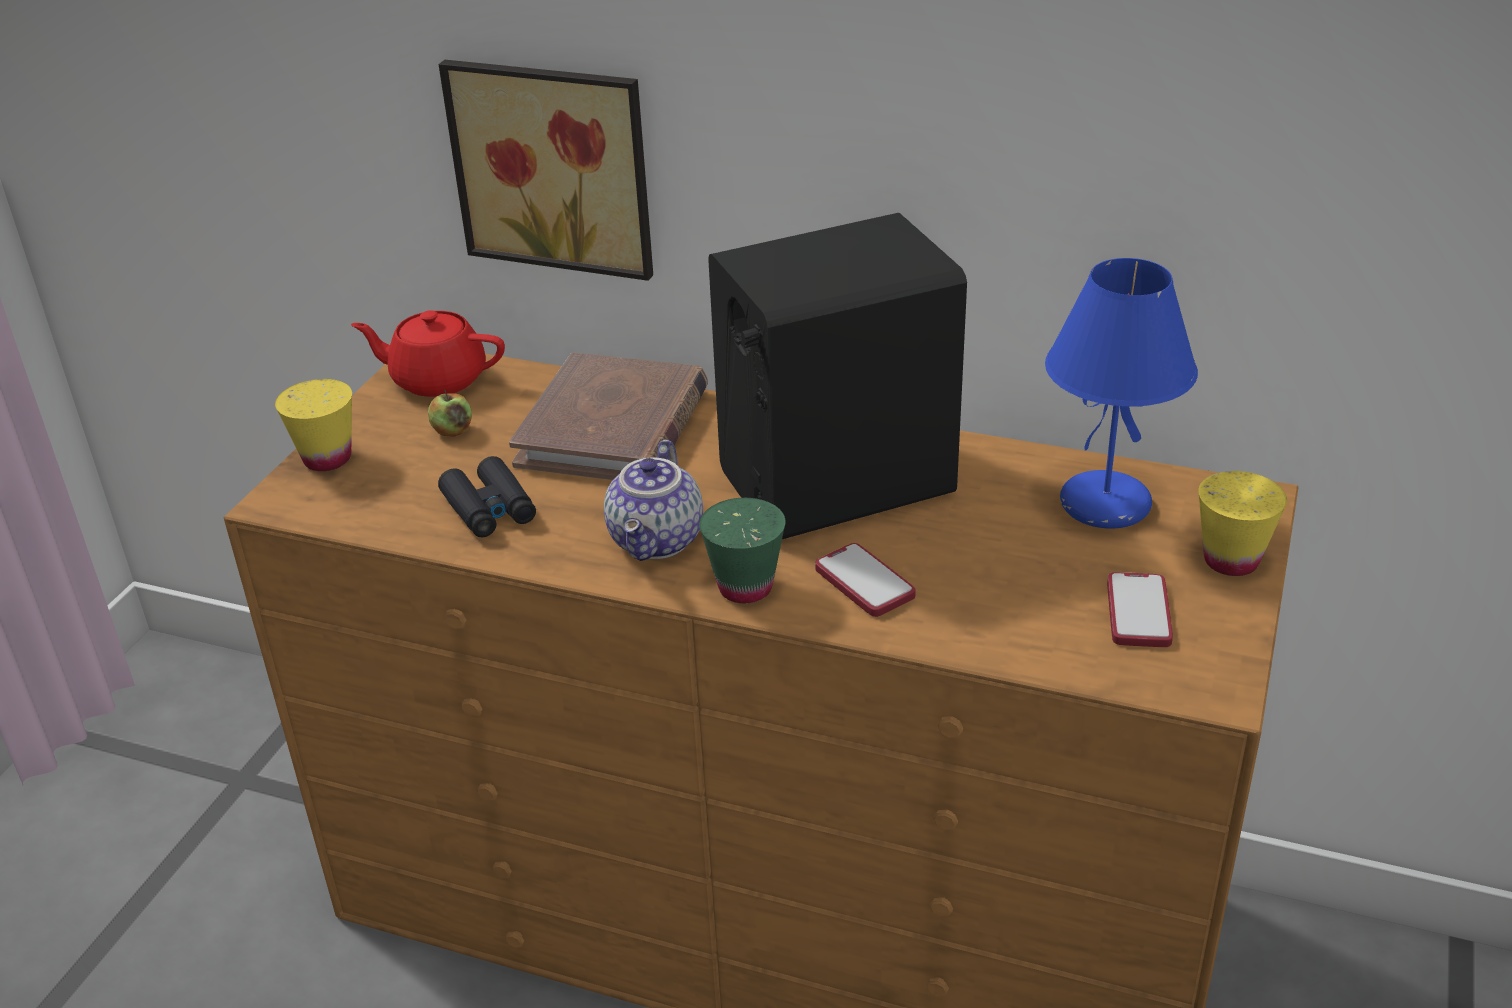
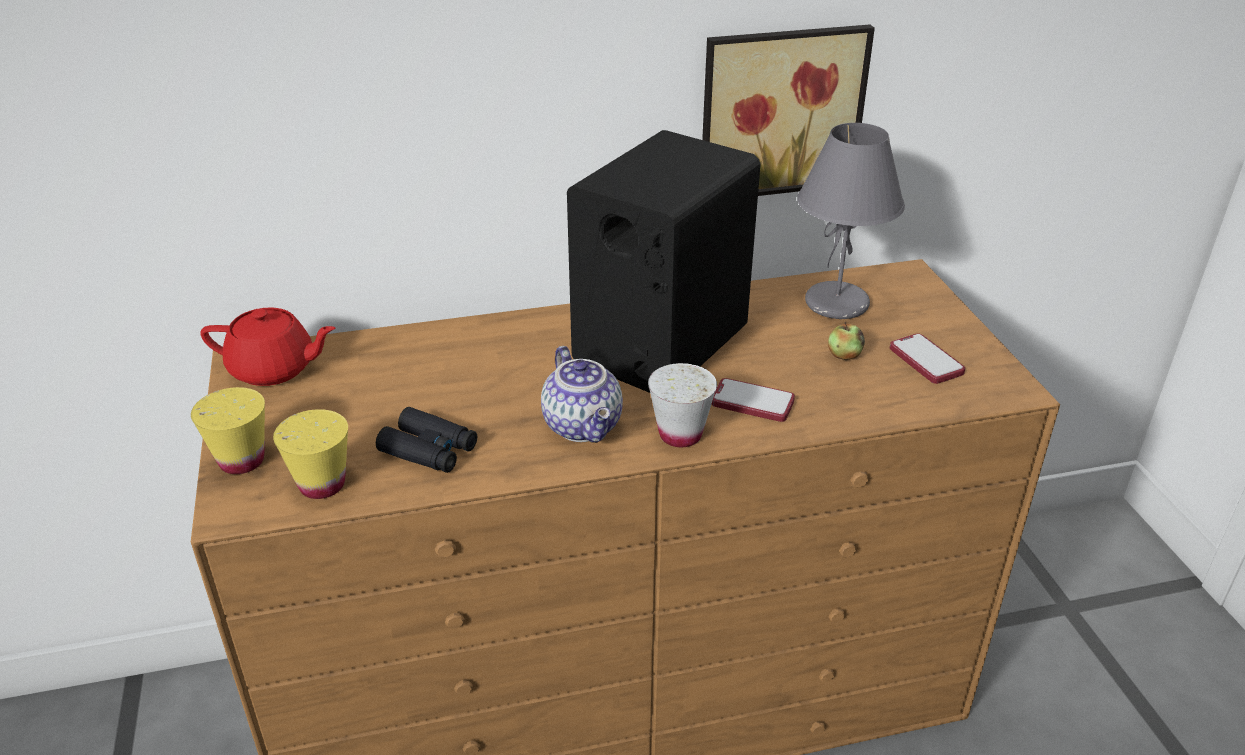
camera: 35 degrees left, 0 degrees up
(437, 379) = (274, 369): red teapot -> red teapot turned 150 degrees counterclockwise
(452, 431) = (331, 403): apple -> apple (844, 355)
(555, 165) = (349, 157): picture -> picture (779, 110)
(613, 428) = (461, 359): brown book -> none
(745, 587) = (680, 435): green cup -> white cup
(1104, 505) = (836, 304): blue table lamp -> grey table lamp
(1231, 560) = (938, 313): yellow cup -> yellow cup (322, 485)

